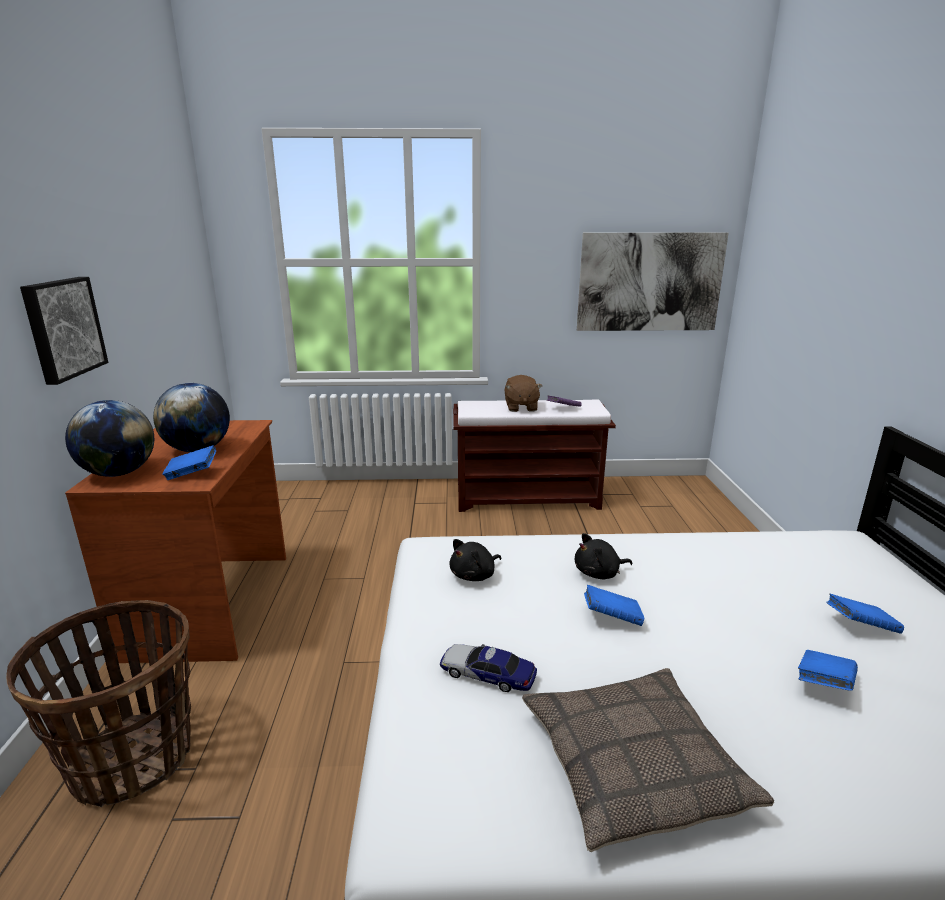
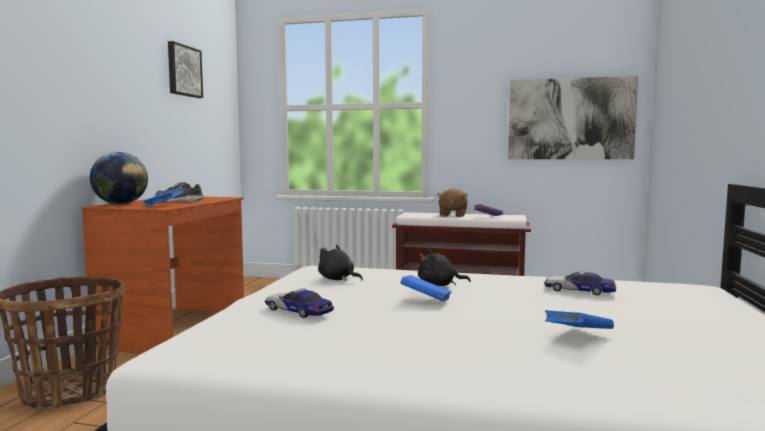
camera: 15 degrees right, 15 degrees down
(62, 328) = (107, 108): picture -> picture (183, 71)
(198, 449) = (180, 201): globe -> shoe
(475, 575) = (338, 279): black plush toy -> black plush toy turned 60 degrees clockwise
(632, 765) = (365, 351): pillow -> none
(750, 567) = (579, 291): none -> toy car
(860, 626) = (653, 320): blue book -> none

